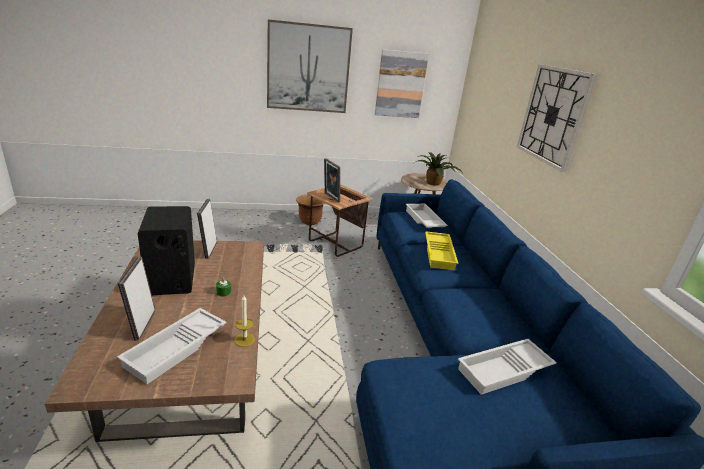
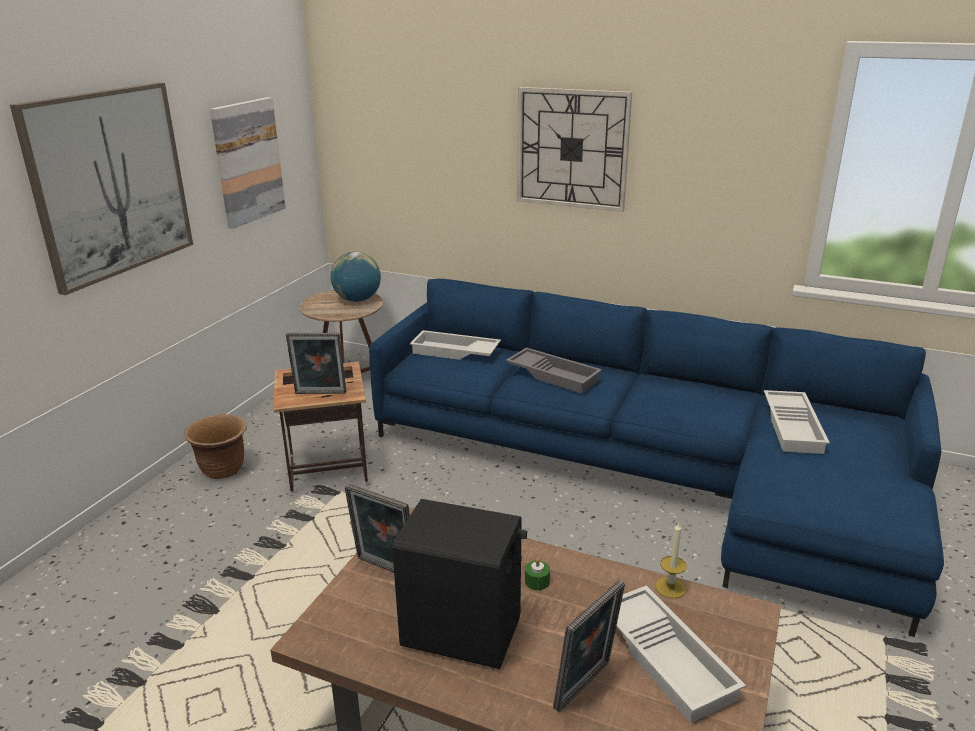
camera: 55 degrees left, 0 degrees up
(141, 324) = (586, 688): picture frame -> picture frame turned 75 degrees counterclockwise
(434, 183) = (357, 300): potted plant -> globe
(440, 254) = (554, 375): yellow tray -> grey tray

